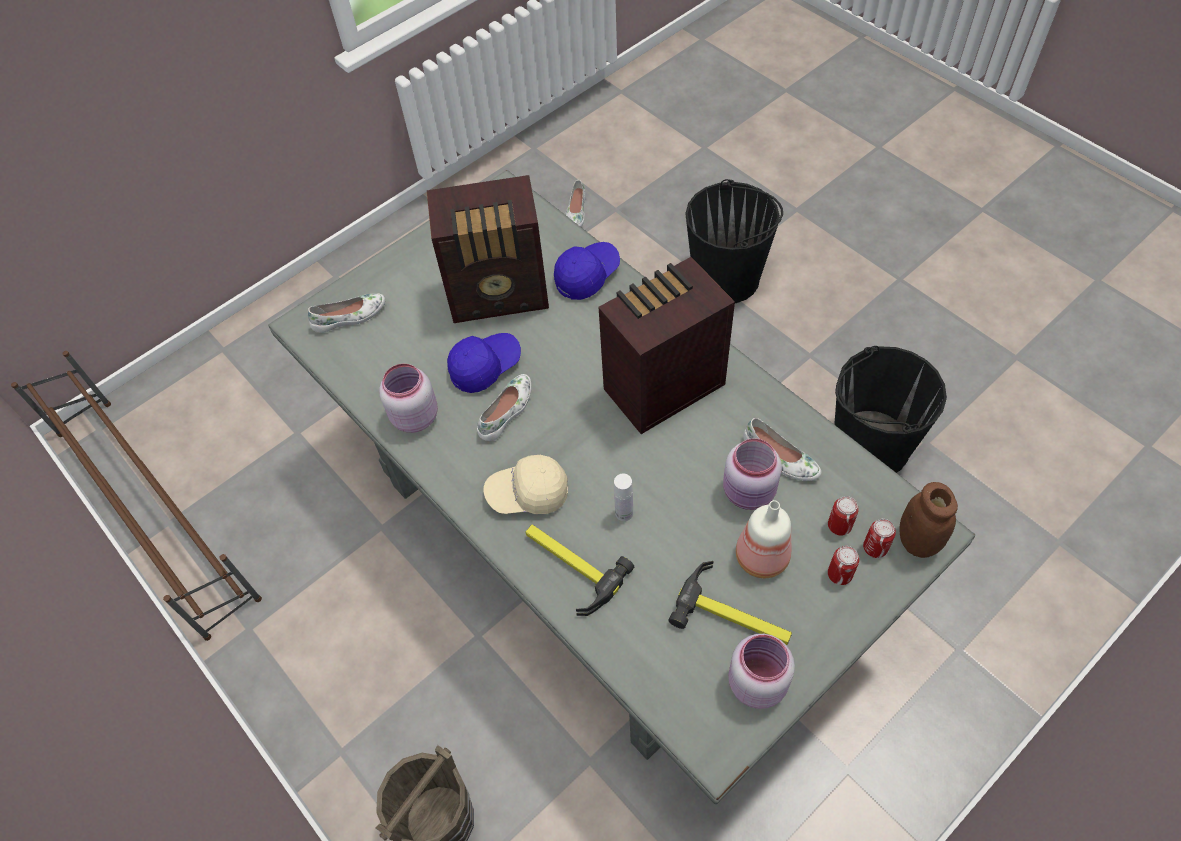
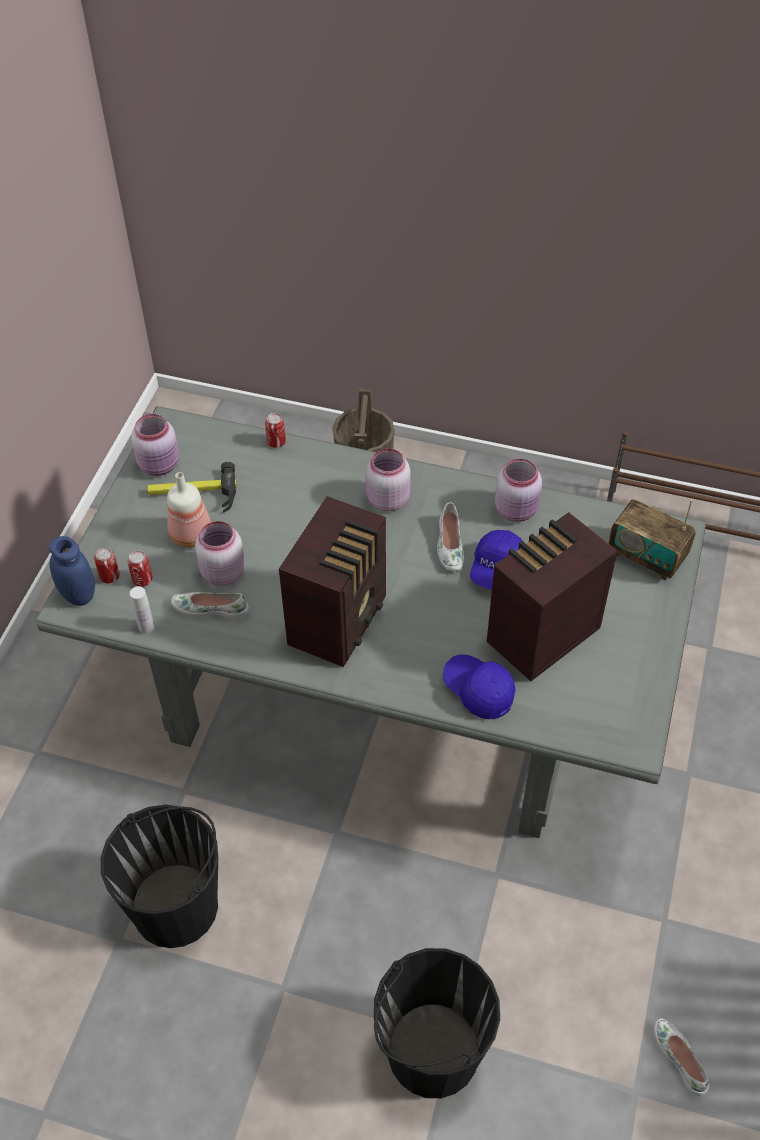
camera: 145 degrees right, 5 degrees down
(350, 317) = (647, 556): white shoe -> radio
(528, 493) = (386, 499): beige cap -> pink jar
(569, 567) = (323, 471): hammer -> none
(587, 276) = (478, 691): blue cap -> blue cap turned 120 degrees clockwise
(624, 513) = (307, 518): white bottle -> white bottle (146, 626)
(839, 574) = (129, 548): can -> can (276, 442)
(917, 541) = (78, 595): brown jar -> blue jar

